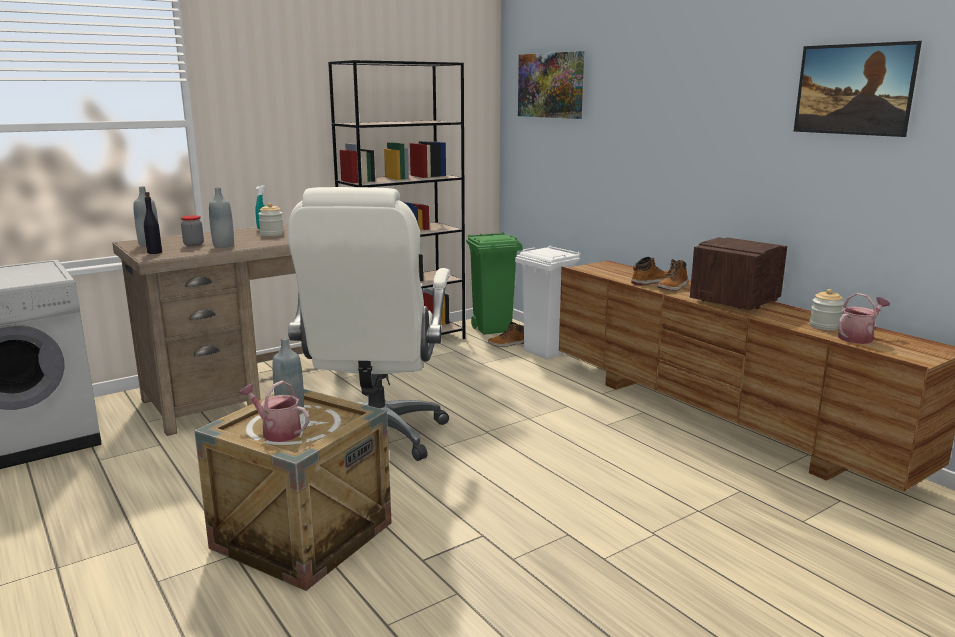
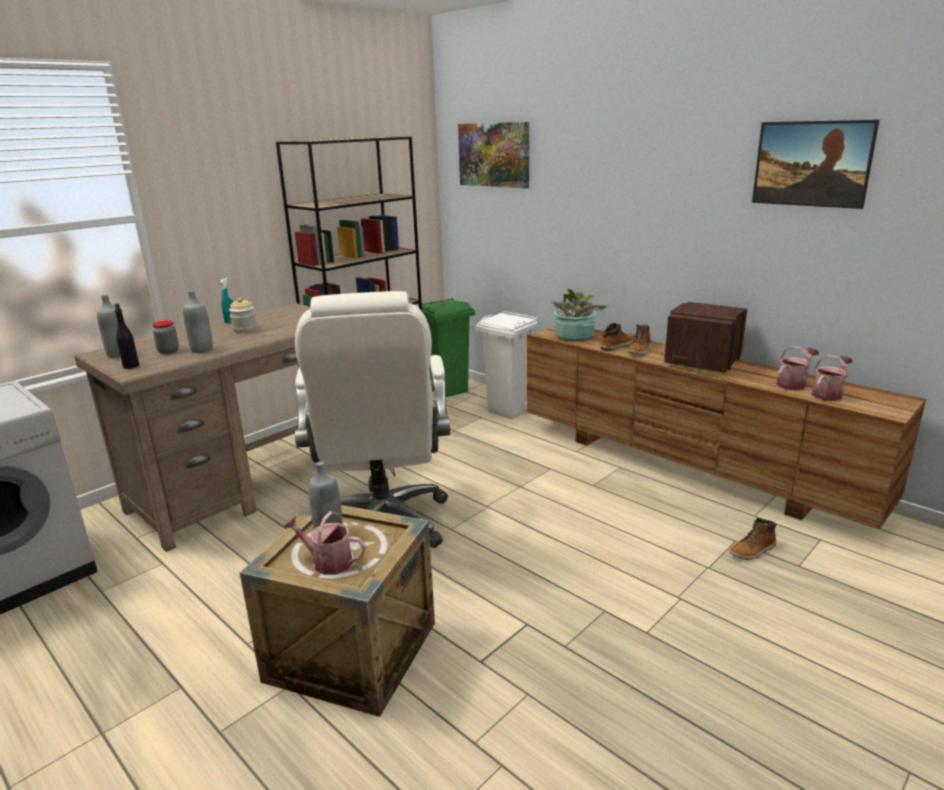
camera: 10 degrees left, 5 degrees up
(507, 344) = (469, 406): boot -> boot (753, 551)
(610, 271) = (574, 336): none -> potted plant
(824, 326) = (793, 384): jar -> watering can

